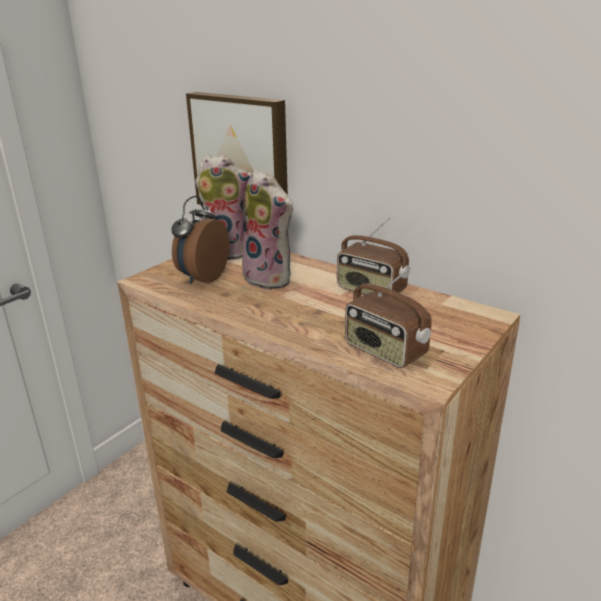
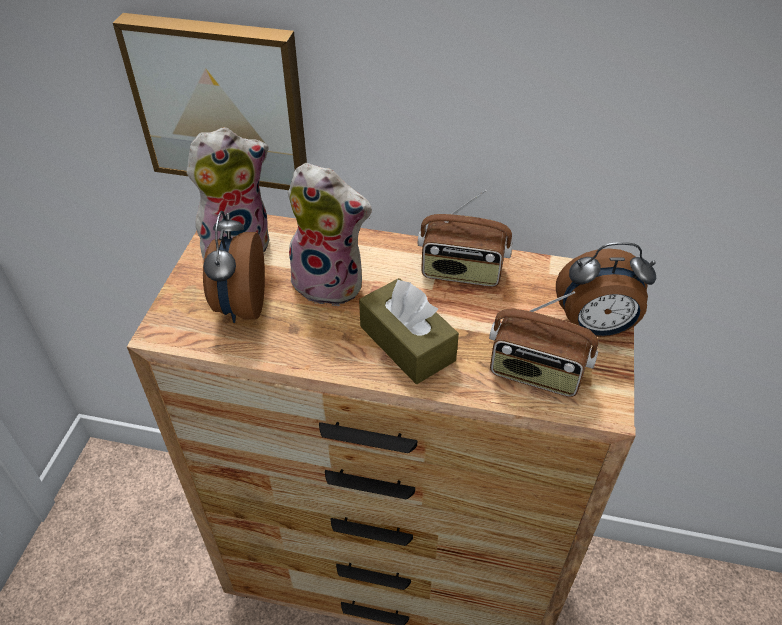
camera: 25 degrees left, 20 degrees up
(297, 316) = (407, 343): none -> brown tissue box
(456, 338) = (595, 328): none -> alarm clock

